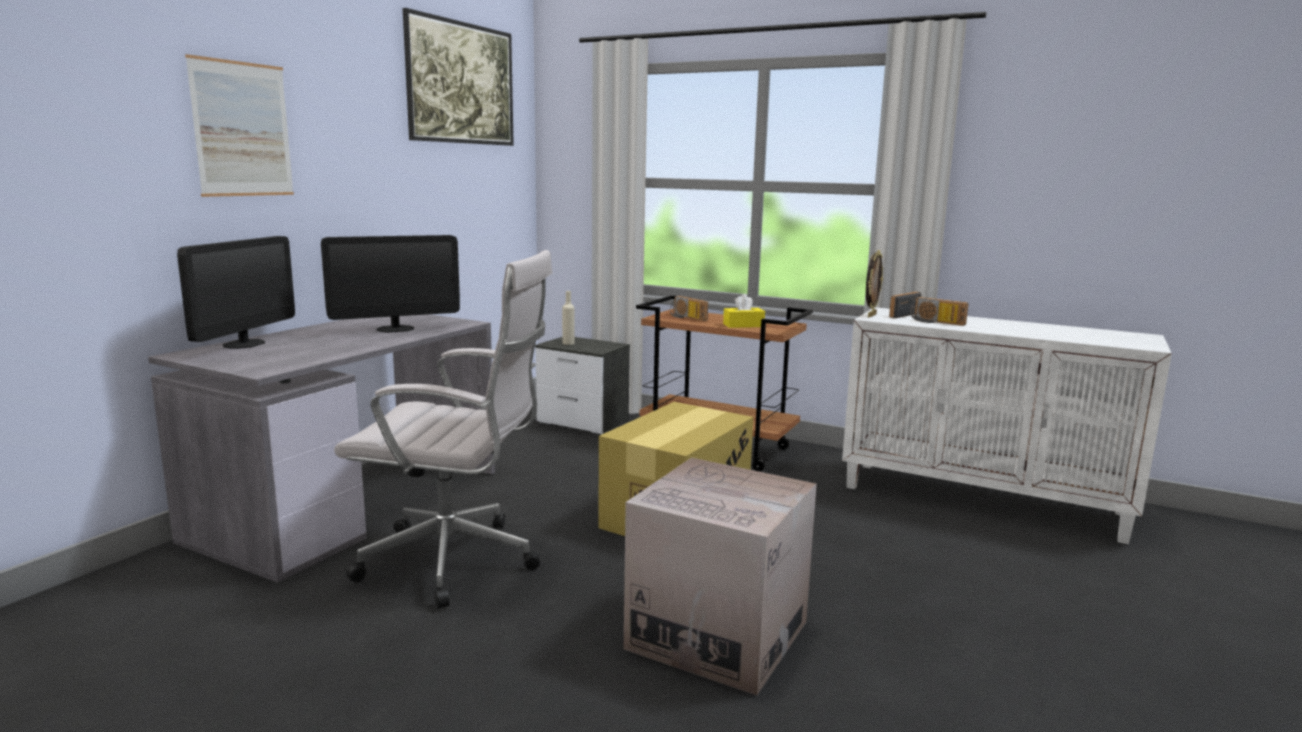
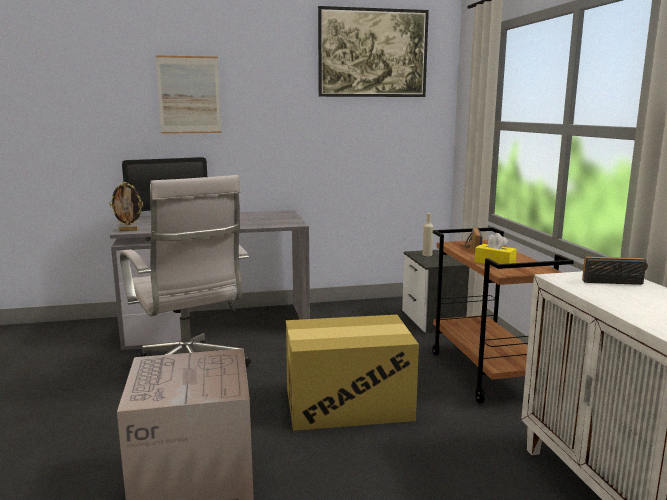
camera: 50 degrees right, 0 degrees up
(395, 329) = (250, 221): monitor -> none
(871, 315) = (570, 275): picture frame -> picture frame (129, 230)
(936, 322) = (615, 297): radio -> none

